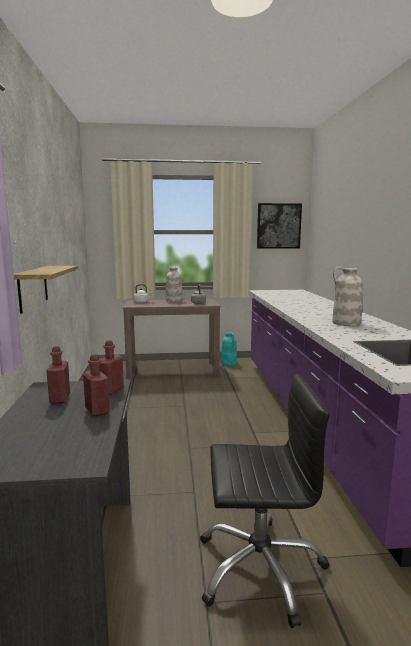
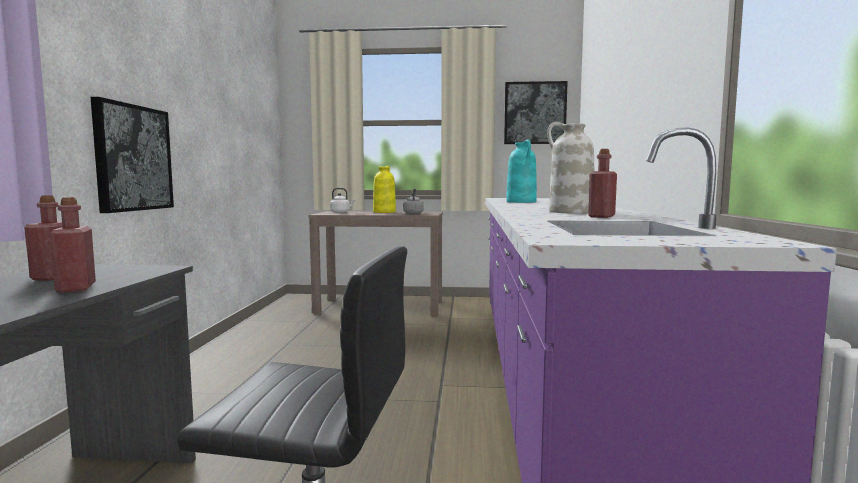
camera: 10 degrees right, 5 degrees down
(33, 287) = (133, 158): shelf -> picture
(111, 390) = (141, 273): red bottle -> red bottle (601, 216)
(174, 301) = (384, 212): white vase -> yellow vase
(229, 363) = (461, 302): turquoise vase -> turquoise vase (521, 202)

